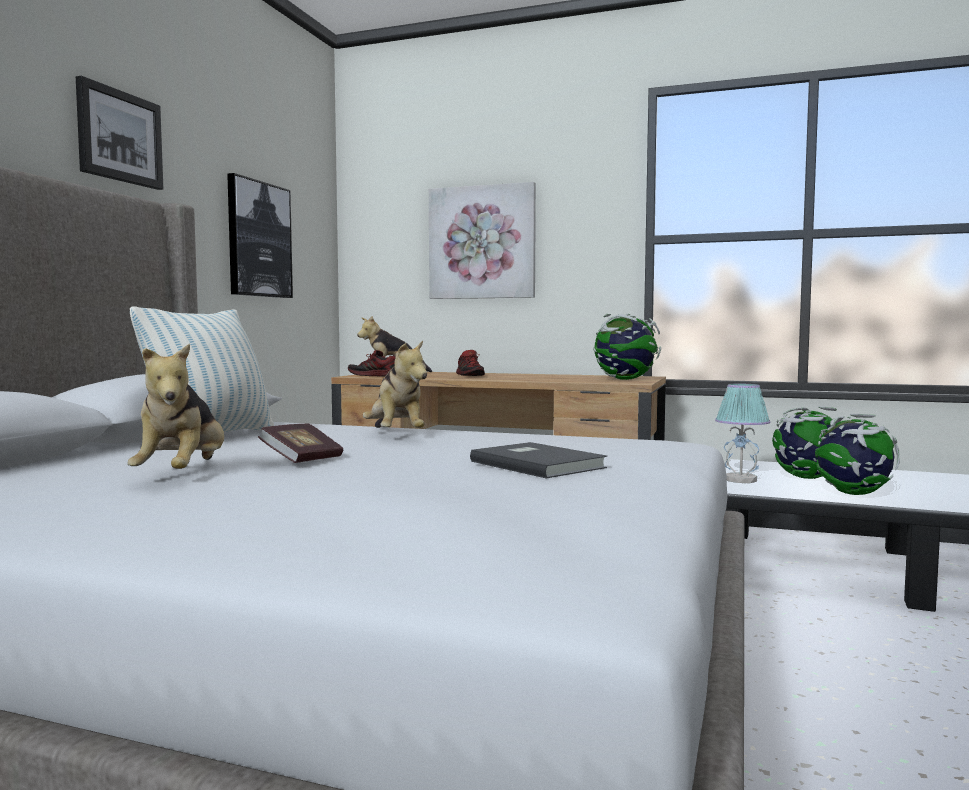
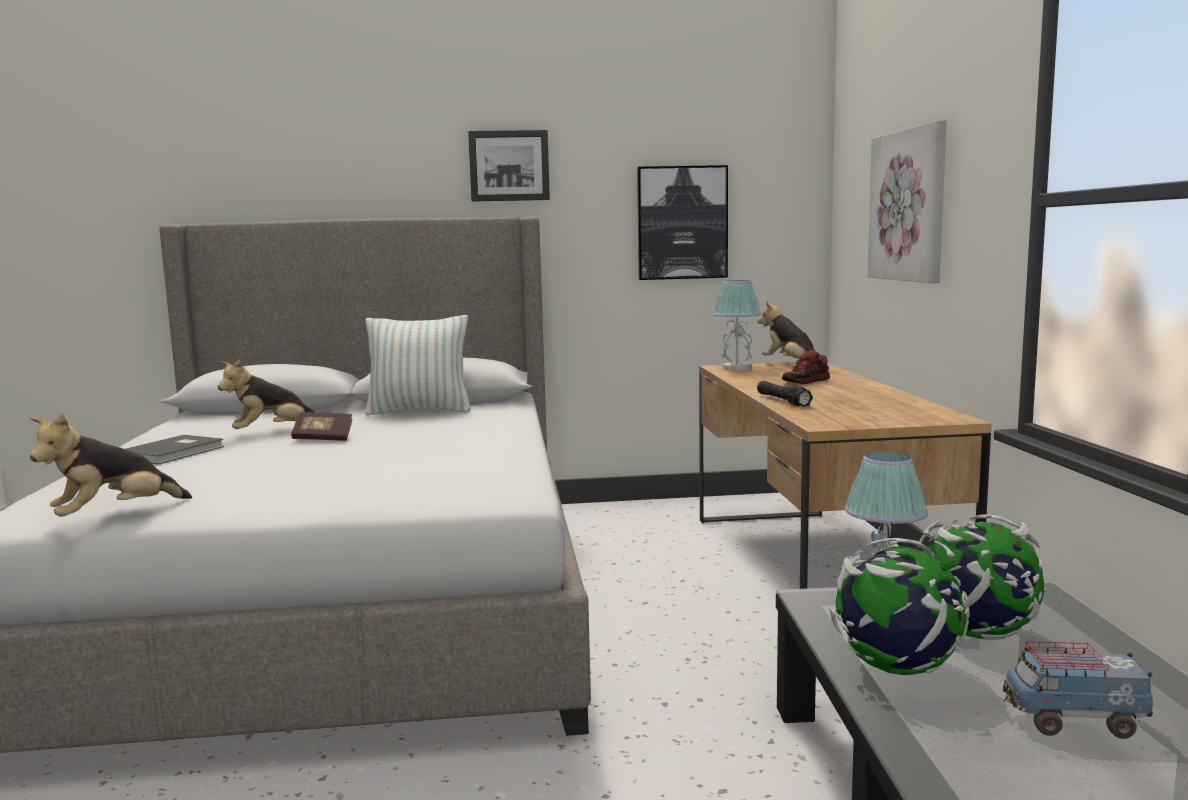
camera: 65 degrees right, 5 degrees up
(373, 375) = (736, 368): shoe -> table lamp
(396, 435) = (470, 434): plush toy -> plush toy (114, 516)
(537, 380) = (782, 401): none -> black flashlight
(538, 464) = (348, 476): grey book -> grey book (174, 452)
(625, 379) = (870, 418): globe -> none
(920, 486) = (1073, 721): none -> toy truck

